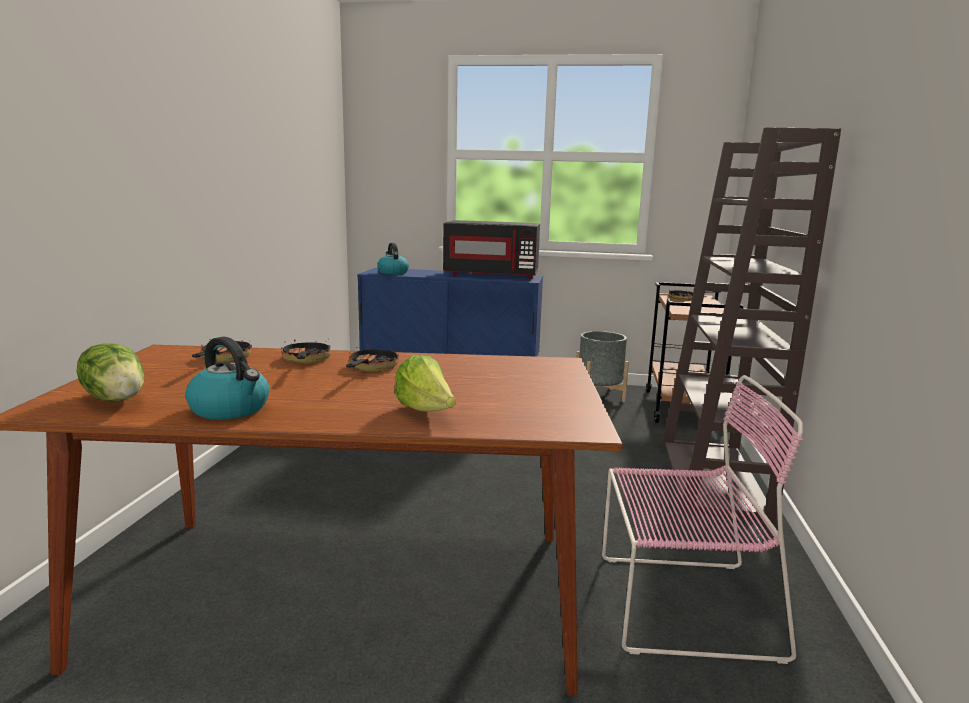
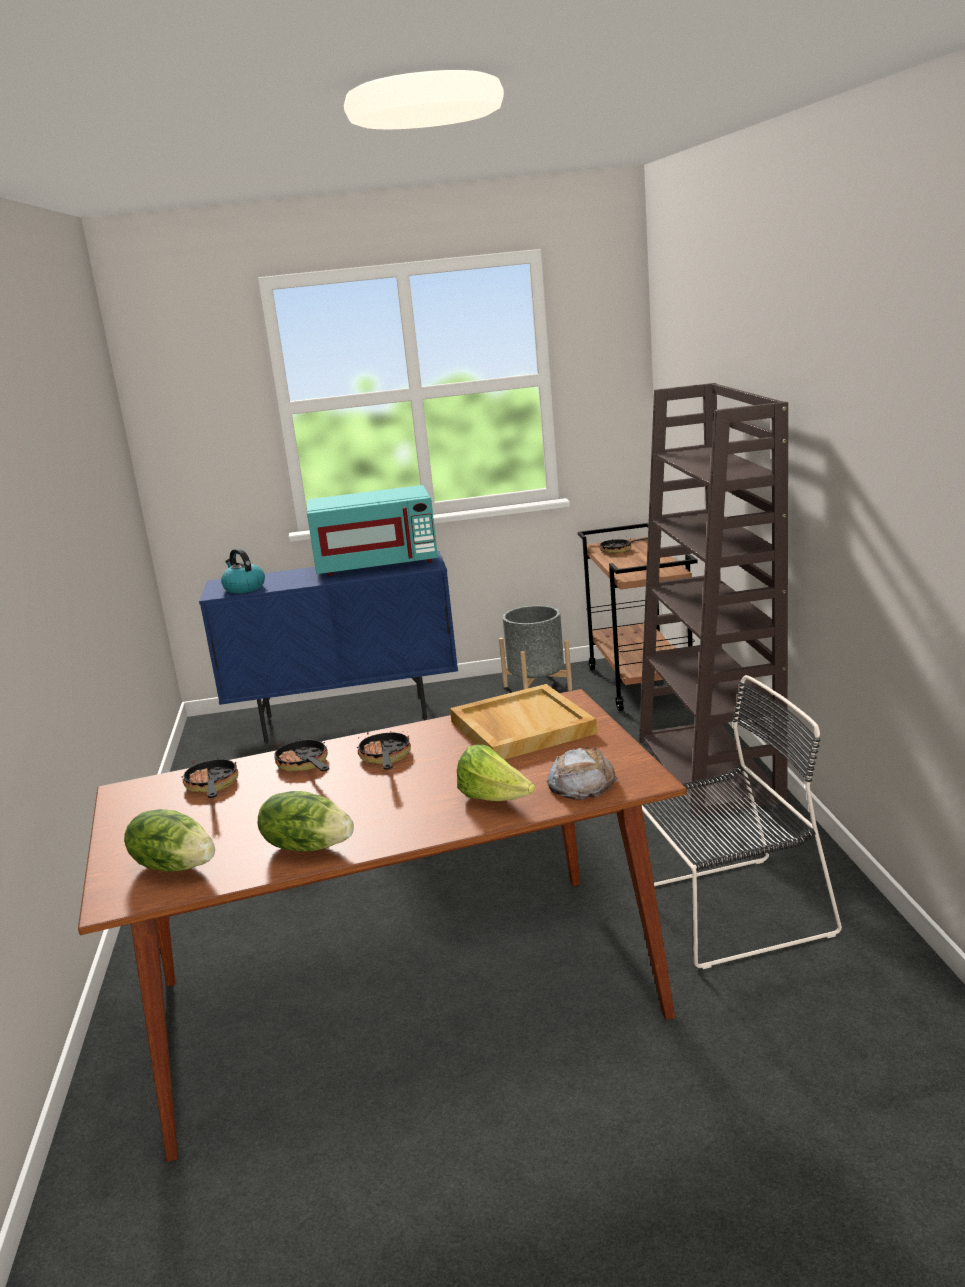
camera: 15 degrees left, 5 degrees up
(231, 409) = (308, 846): kettle -> lettuce
(492, 275) = (377, 565): black microwave -> turquoise microwave
(503, 371) = (520, 727): none -> beige tray
(518, 417) = (581, 783): none -> bread
(679, 604) = (727, 912): pink chair -> black chair

